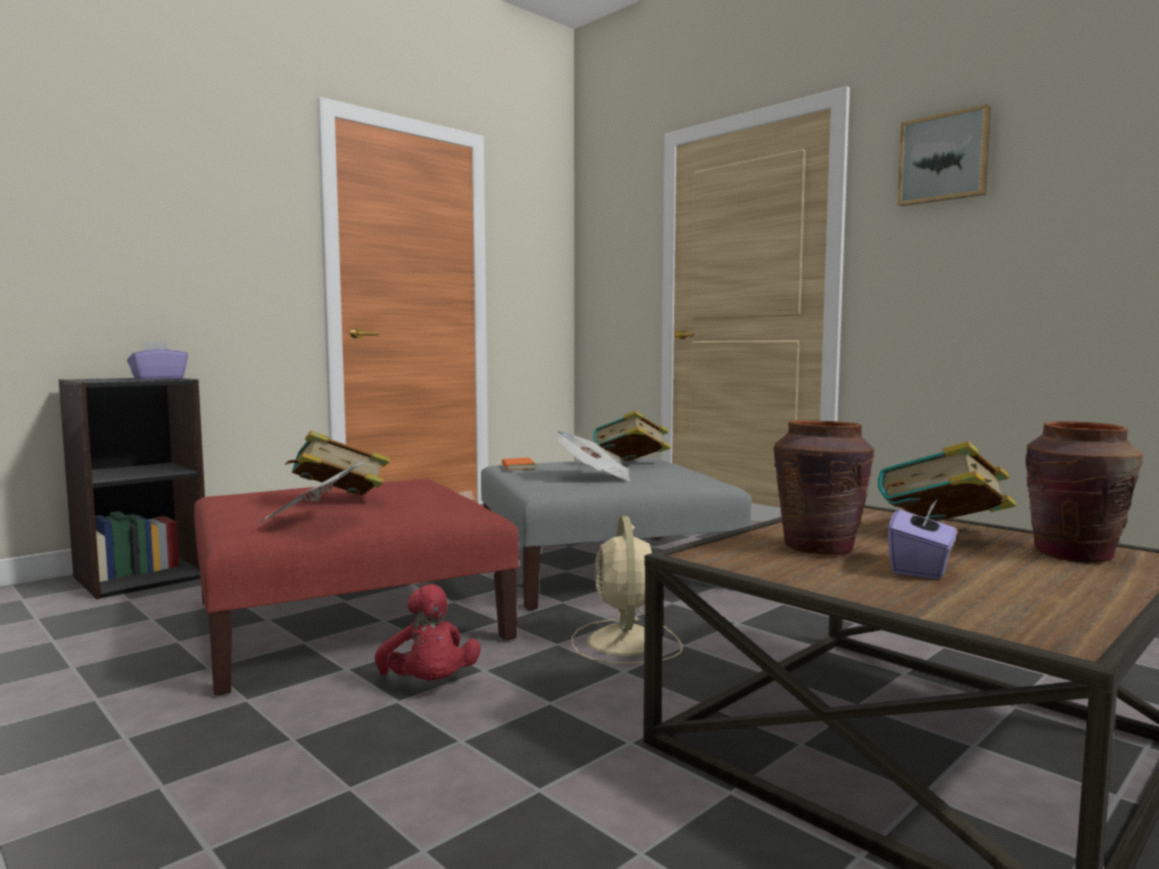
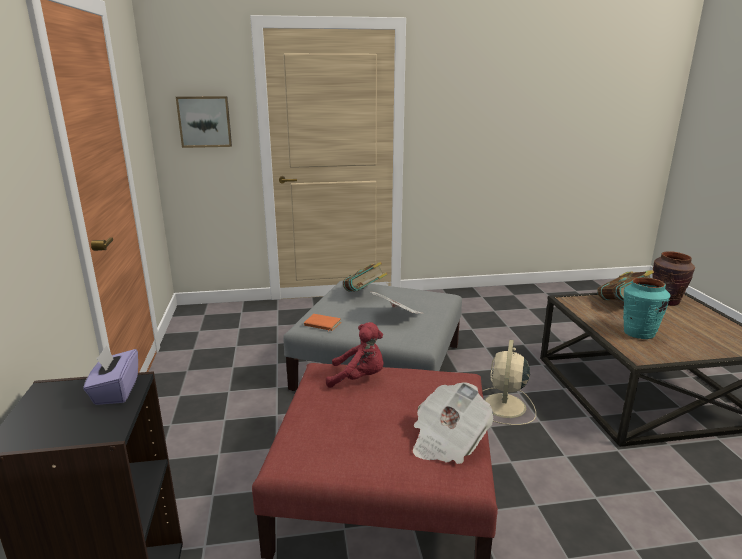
camera: 55 degrees left, 15 degrees up
(338, 501) = (378, 416): book -> none
(429, 685) = (520, 487): red plush toy -> red plush toy (359, 378)
(625, 643) = (504, 407): beige fan -> beige fan turned 75 degrees clockwise
(819, 548) = (638, 333): brown vase -> turquoise vase
(921, 568) = (677, 330): purple tissue box -> none
(944, 158) = (463, 77): picture -> picture (205, 121)

